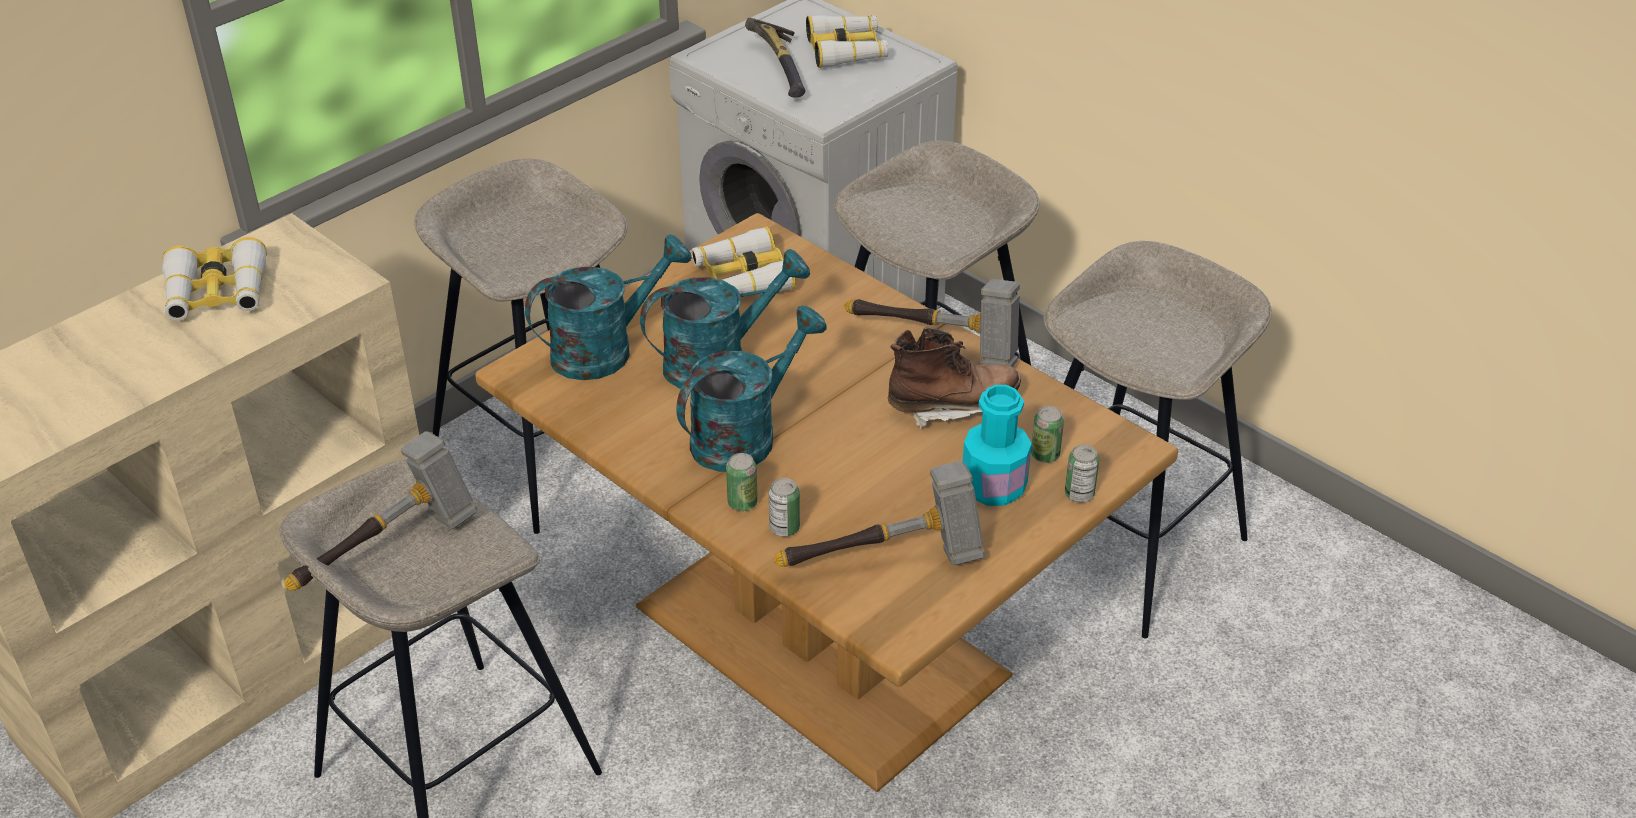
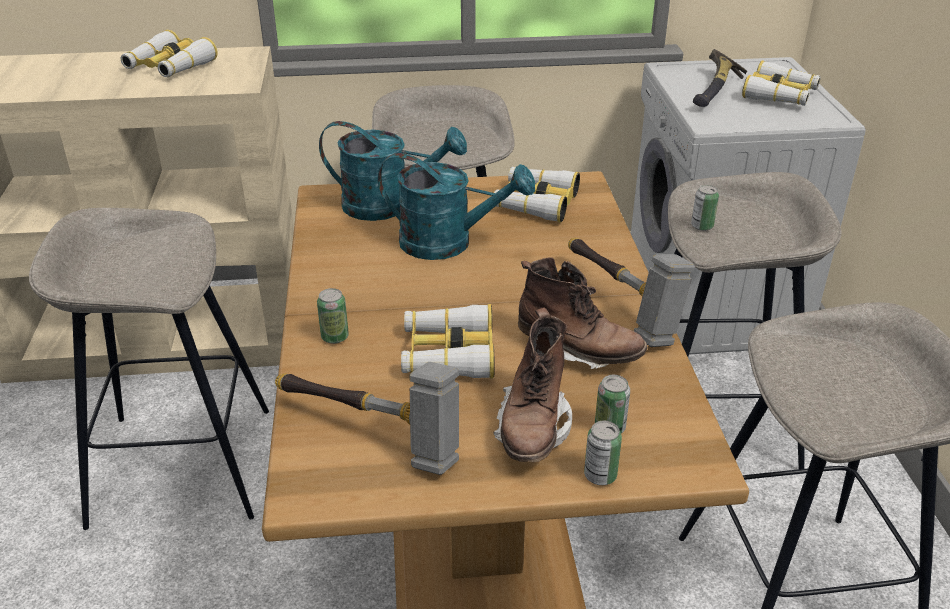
camera: 40 degrees right, 5 degrees down
(388, 551) = (121, 260): hammer -> none
(745, 435) = (400, 295): turquoise watering can -> none
(784, 528) = (337, 369): can -> can (702, 226)
(855, 464) = (448, 353): none -> binoculars
(993, 487) = (533, 428): turquoise bottle -> brown boot

